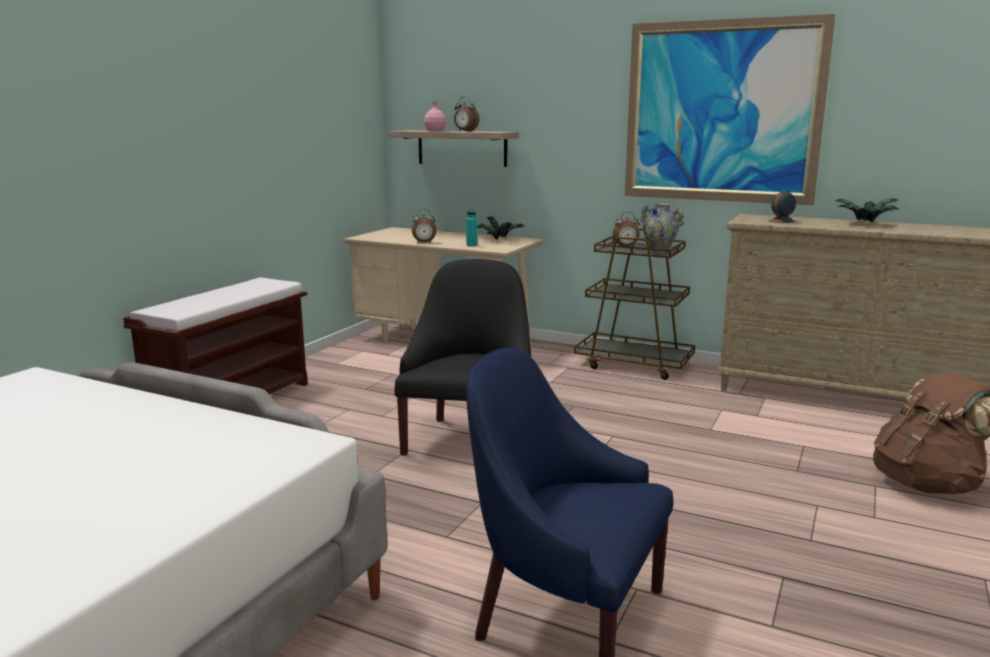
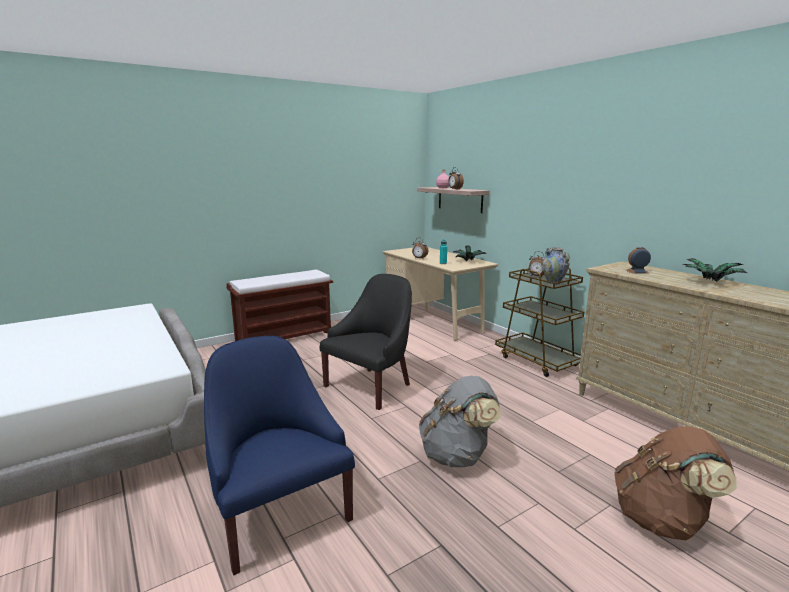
camera: 30 degrees right, 0 degrees up
(682, 486) = (457, 455): none -> grey backpack
(721, 112) = (615, 181): picture -> none

